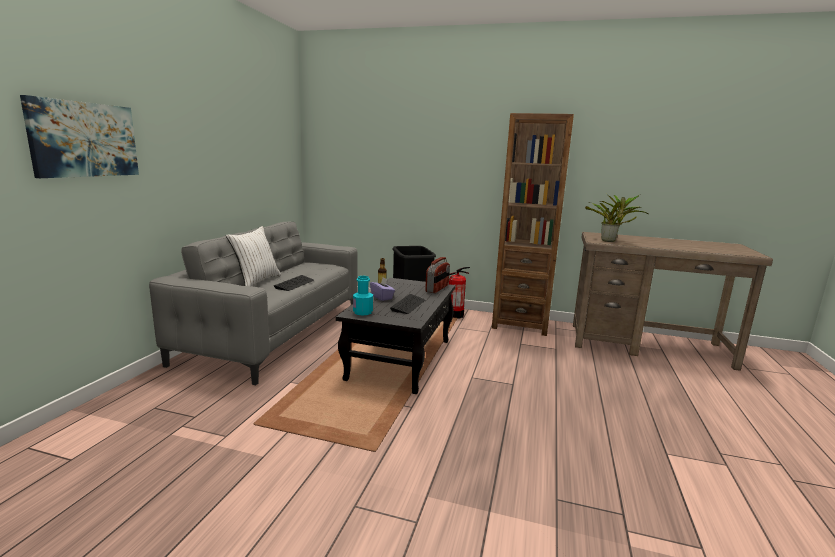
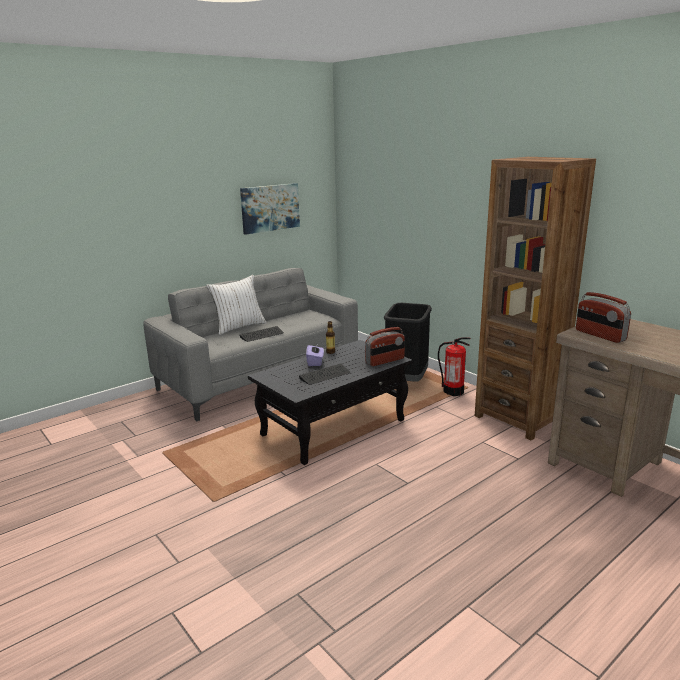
camera: 35 degrees right, 5 degrees up
(84, 139) = (89, 212): picture -> picture (270, 208)
(363, 312) = (274, 375): turquoise bottle -> none
(610, 241) = (600, 335): potted plant -> radio

